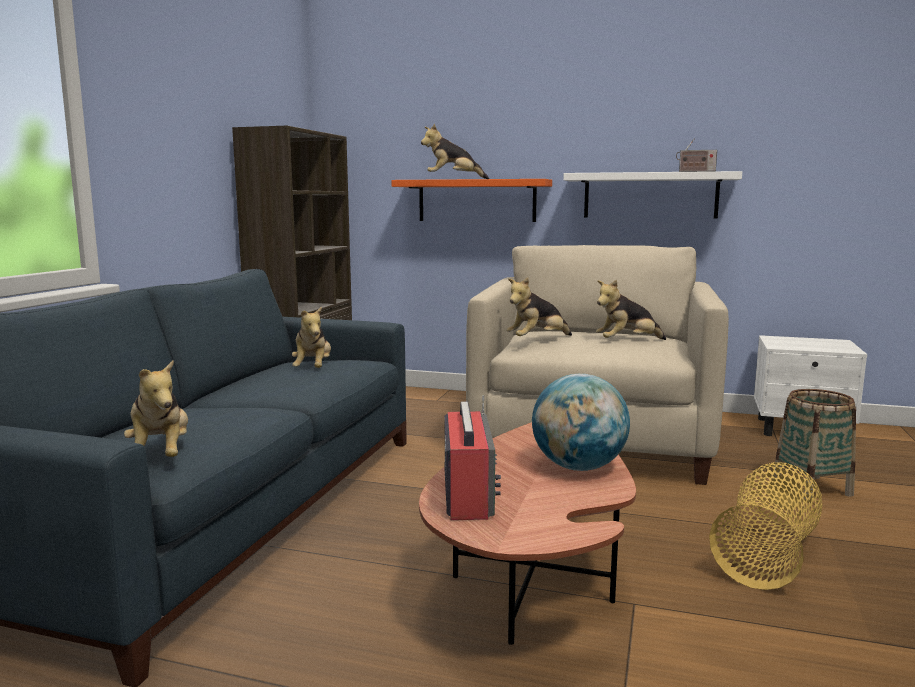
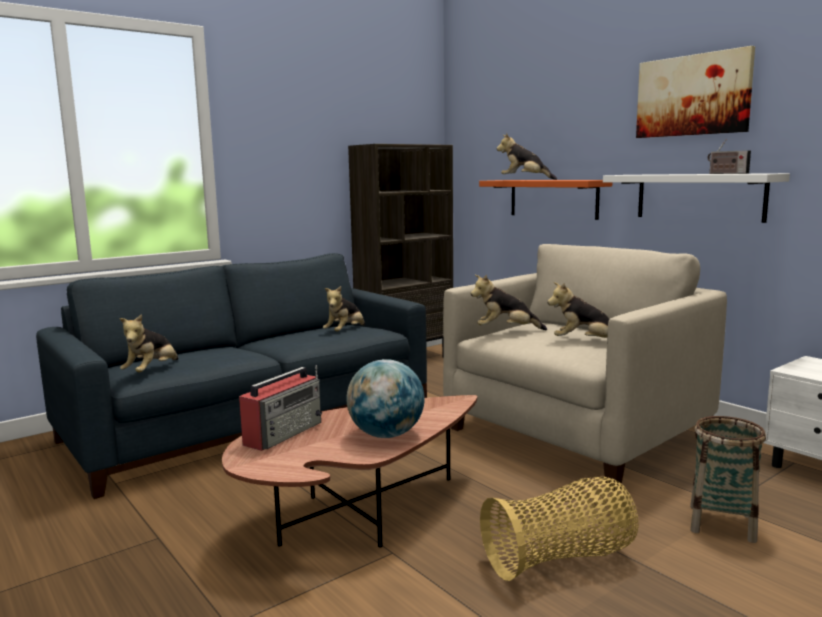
camera: 35 degrees right, 0 degrees up
(641, 96) = (693, 95): none -> picture

